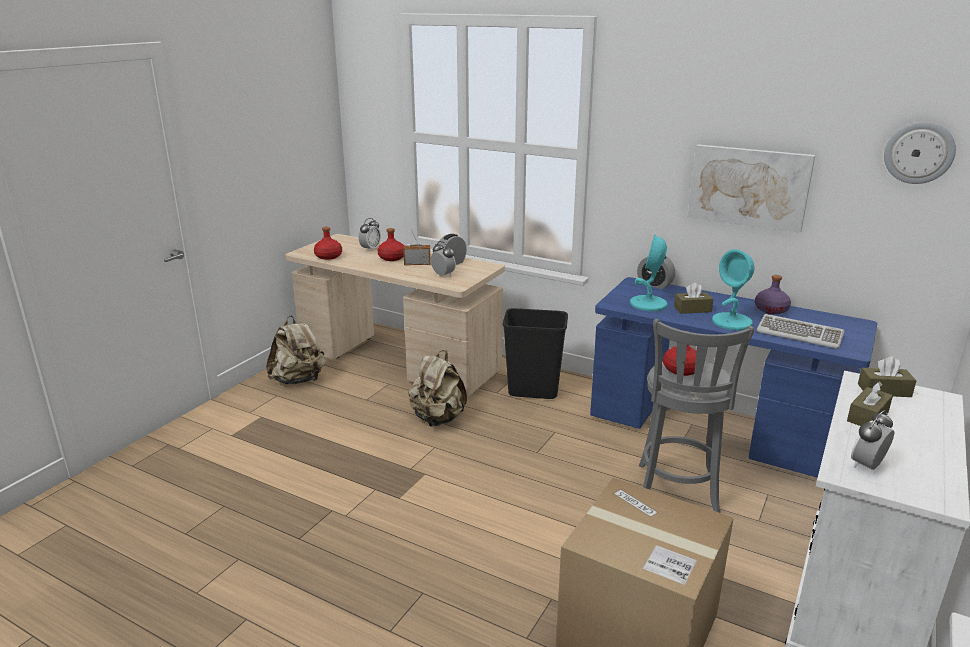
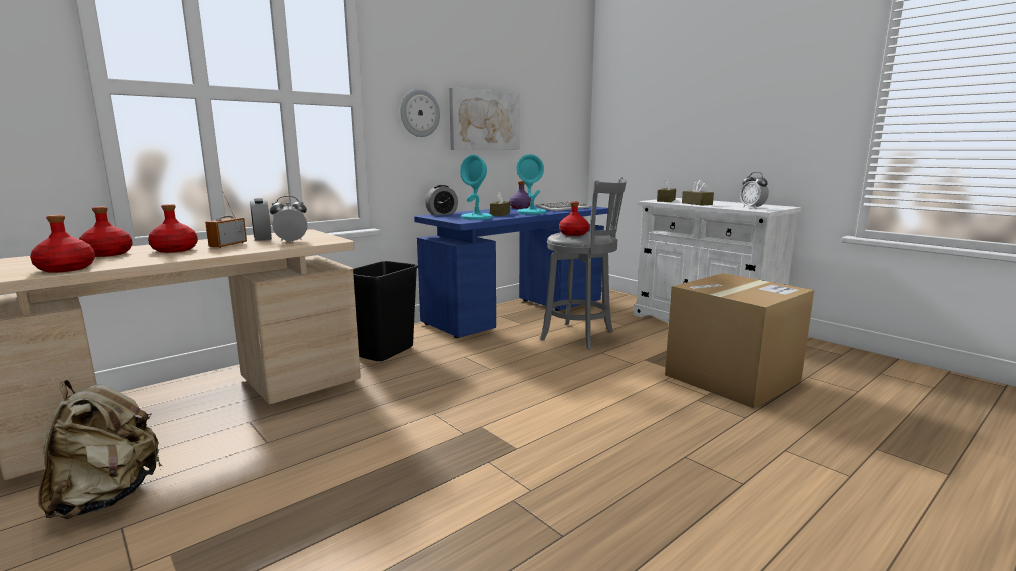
camera: 70 degrees left, 10 degrees down
(370, 249) = (107, 254): alarm clock -> red bottle
(438, 419) = (378, 403): beige backpack -> none
(919, 152) = (559, 90): wall clock -> wall clock (419, 113)

